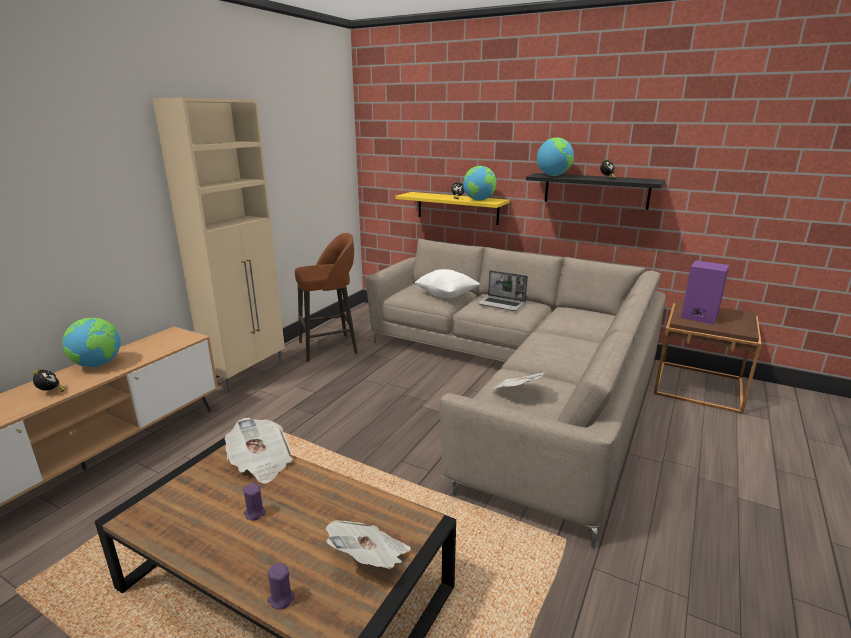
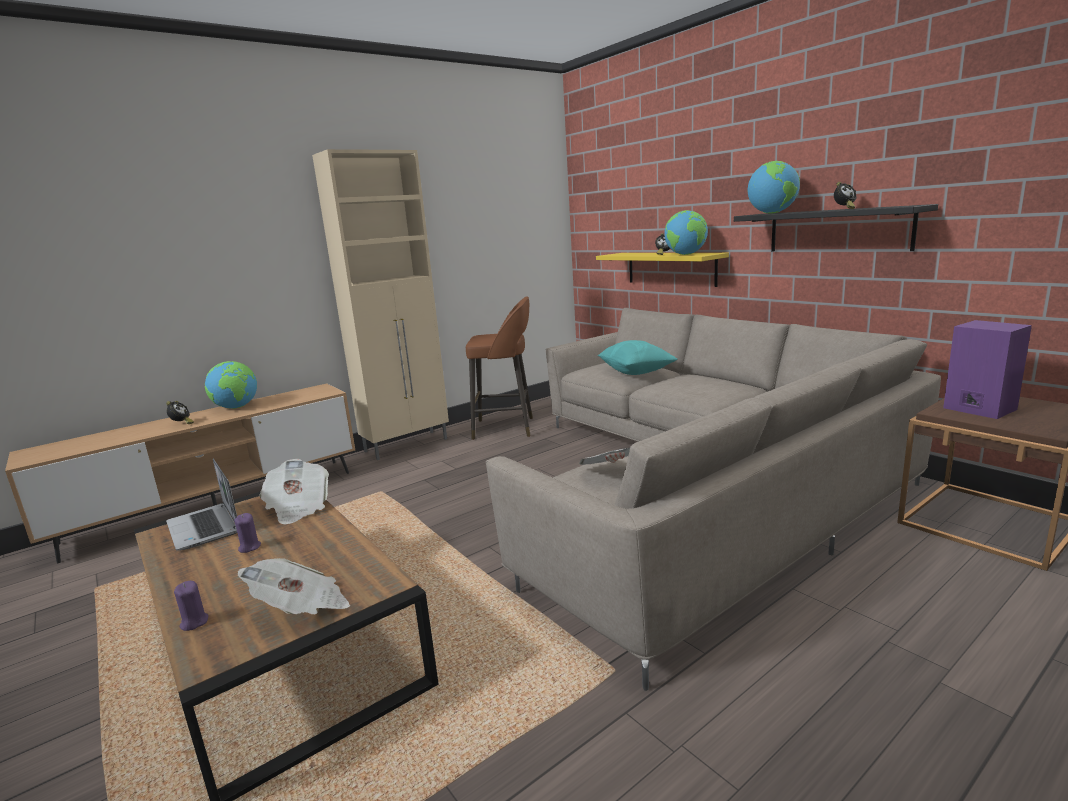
camera: 25 degrees right, 5 degrees down
(446, 295) = (636, 373): white pillow -> turquoise pillow
(502, 304) = (696, 384): laptop -> laptop (205, 528)

